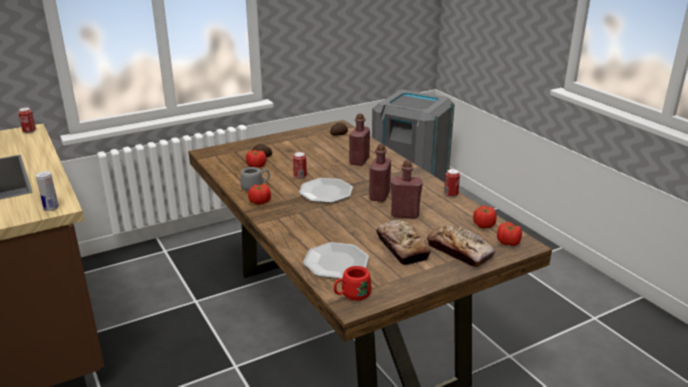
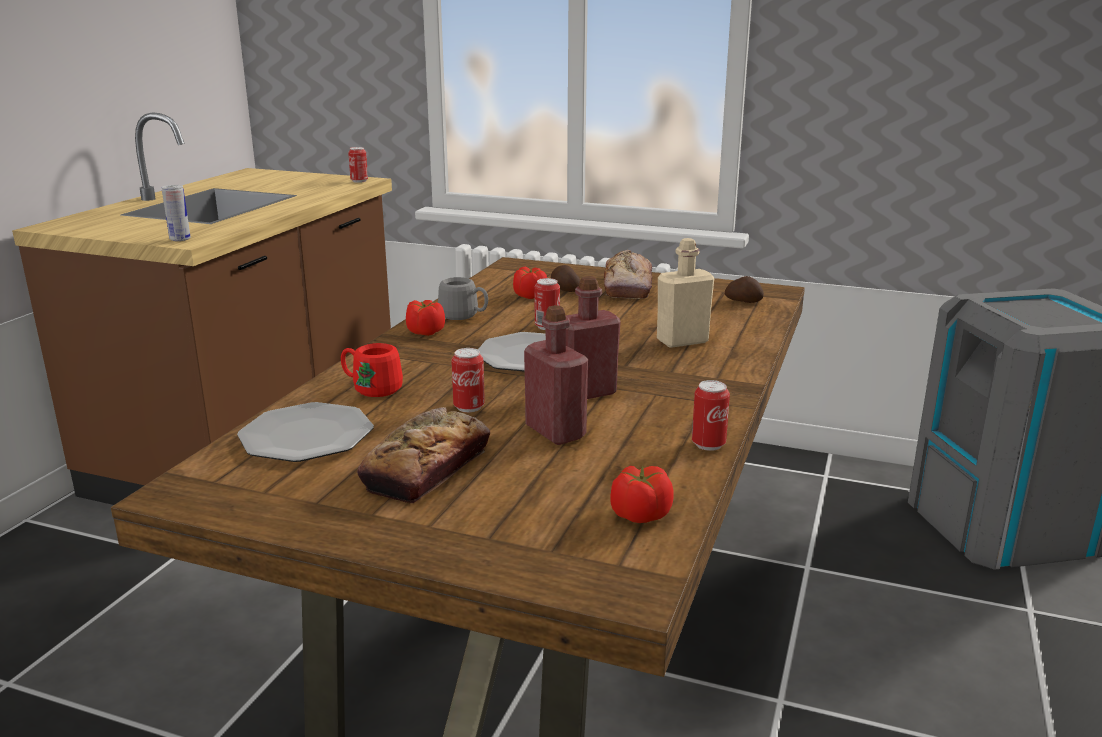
camera: 50 degrees right, 5 degrees down
(351, 295) = (209, 481): red mug -> red mug (371, 389)
(358, 221) = (469, 407): none -> can
(359, 161) = (682, 341): red bottle -> beige bottle
(460, 252) = (488, 525): bread -> bread (628, 287)
(508, 242) = (607, 565): tomato -> none

